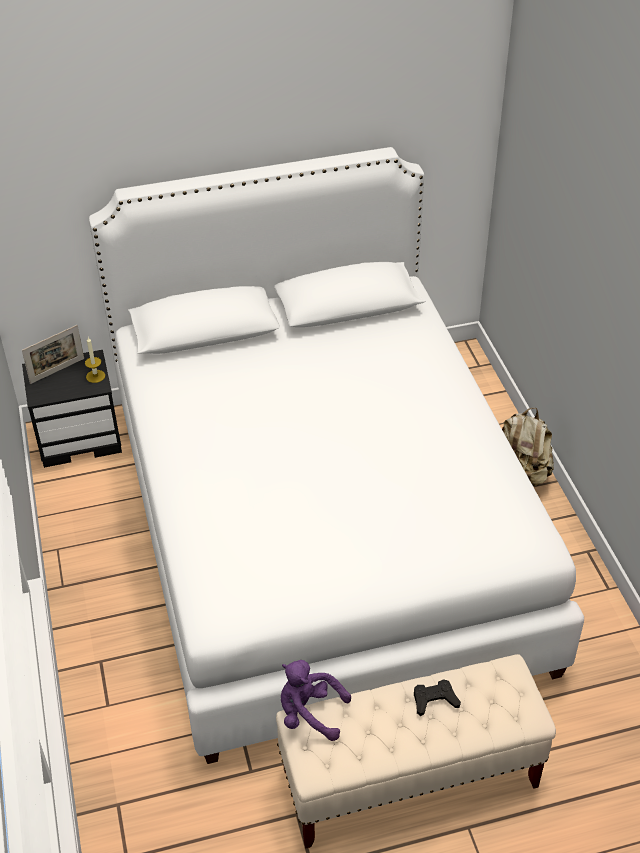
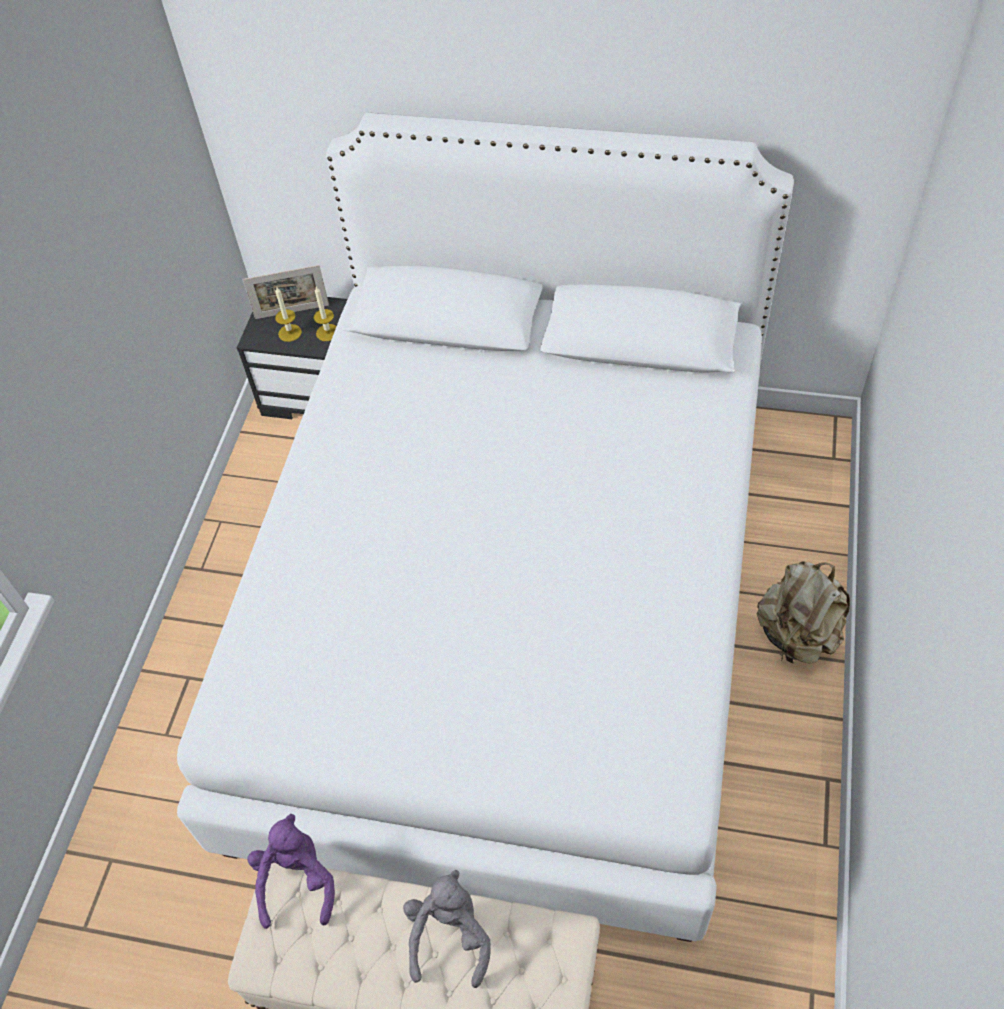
camera: 30 degrees right, 10 degrees up
(65, 385) = (290, 333): none -> candle
(309, 713) = (297, 880): purple plush toy -> purple plush toy turned 45 degrees clockwise
(434, 700) = (450, 935): black game controller -> grey plush toy

